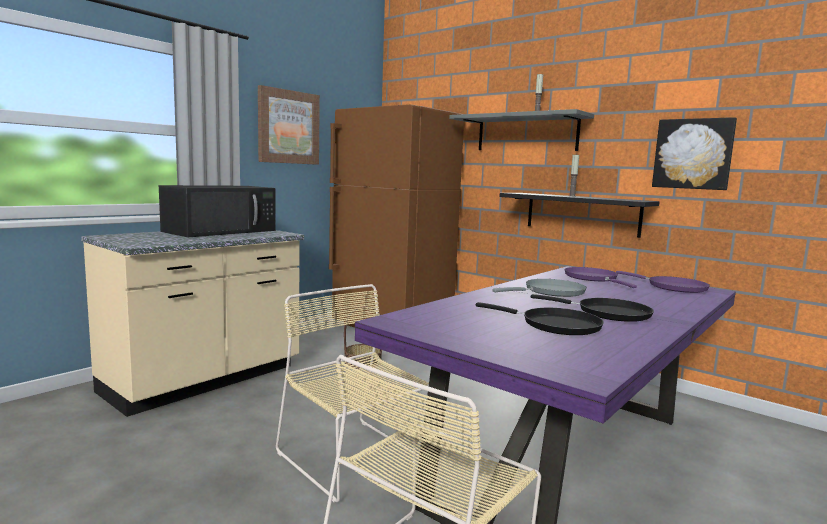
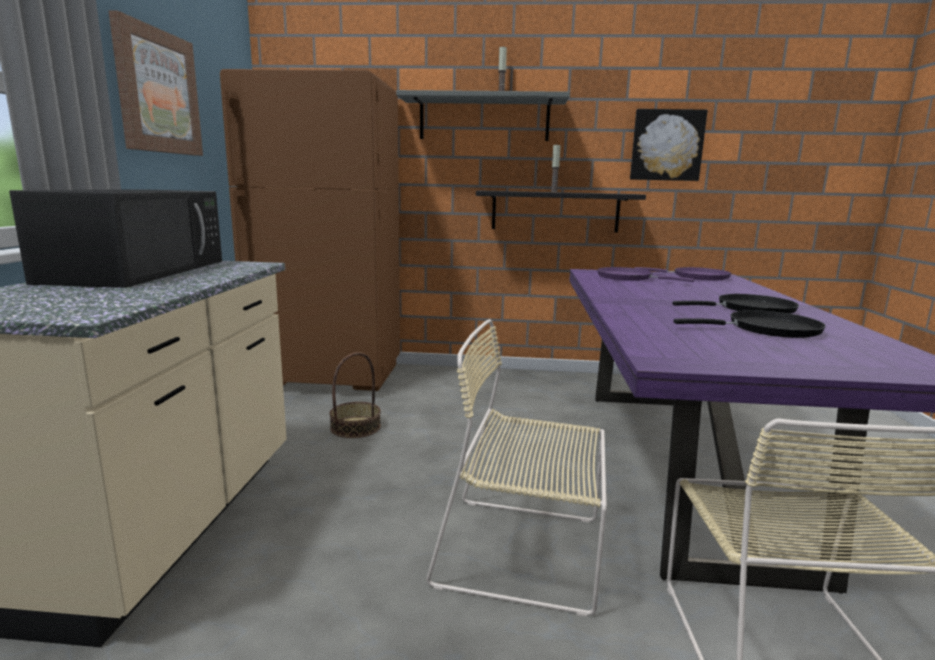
camera: 35 degrees left, 5 degrees up
(551, 292) = (650, 296): grey frying pan -> none

